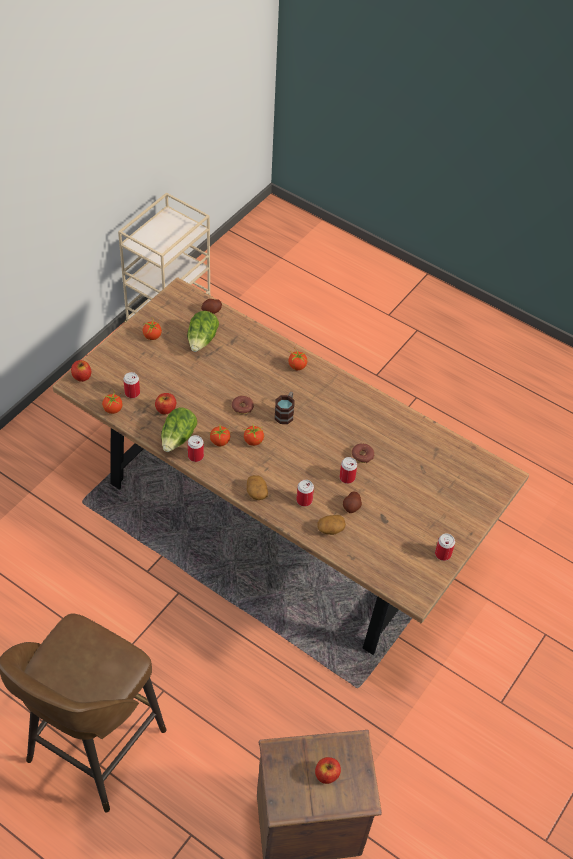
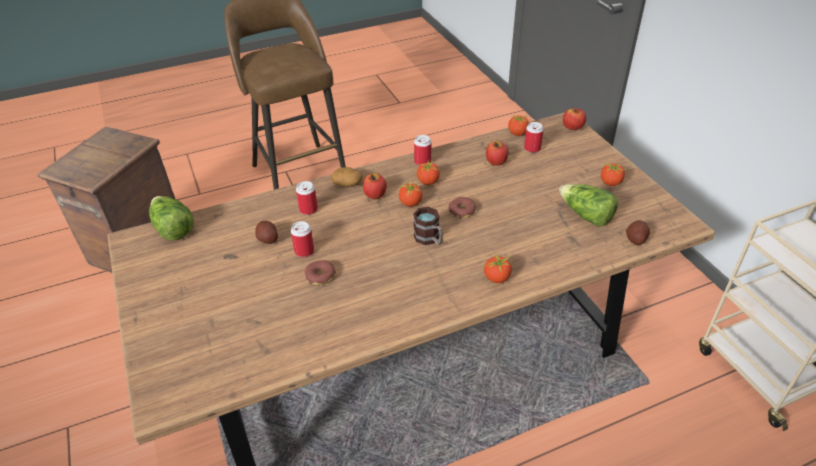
camera: 125 degrees right, 10 degrees down
(178, 438) = (453, 158): lettuce -> lettuce (172, 228)
(326, 774) = (94, 158): apple -> apple (375, 195)
(330, 529) = (259, 214): potato -> none
(443, 554) = (143, 281): can -> none

